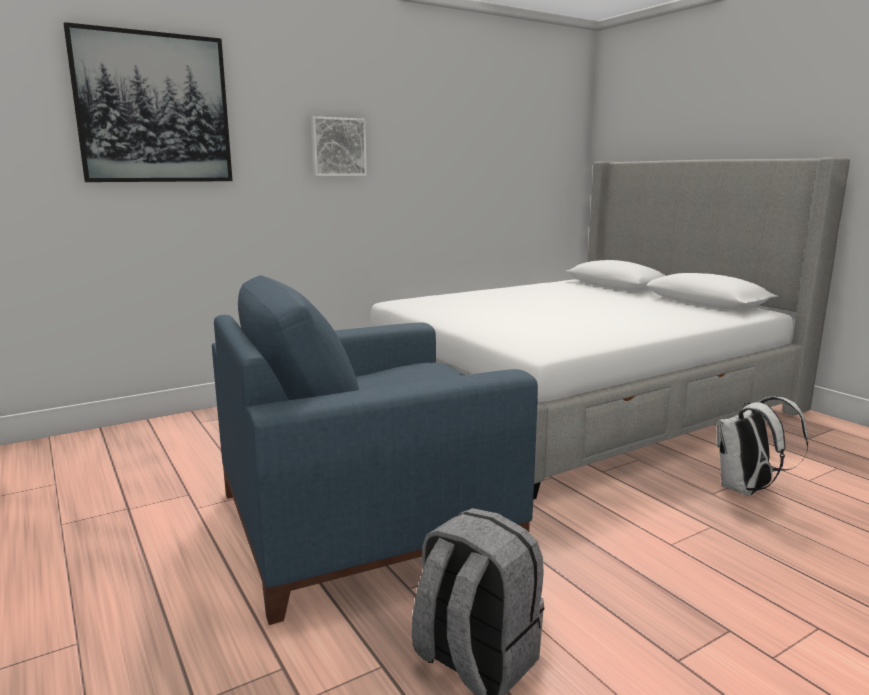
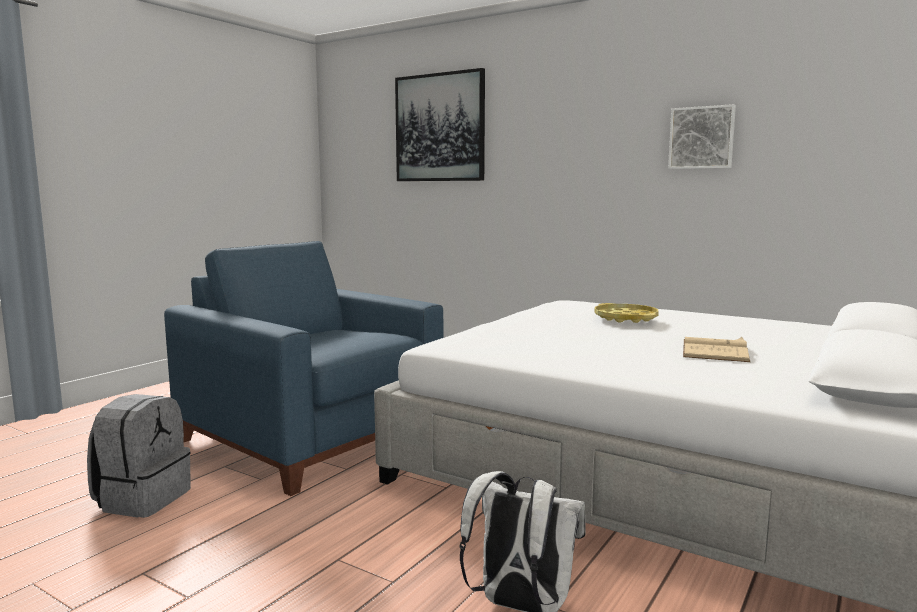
camera: 65 degrees right, 5 degrees down
(338, 147) = (575, 148): picture -> picture (701, 138)
(504, 301) = (625, 318): none -> yellow tray
(614, 305) = (714, 350): none -> beige book

